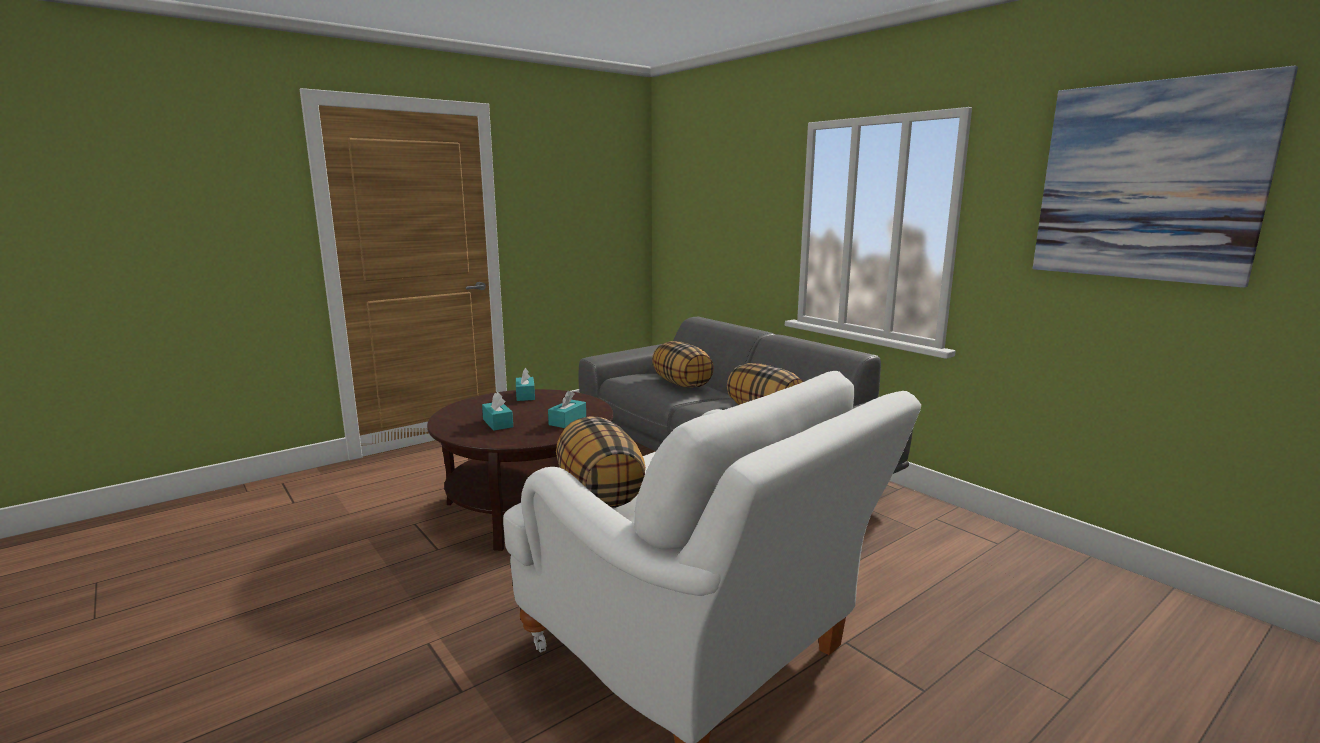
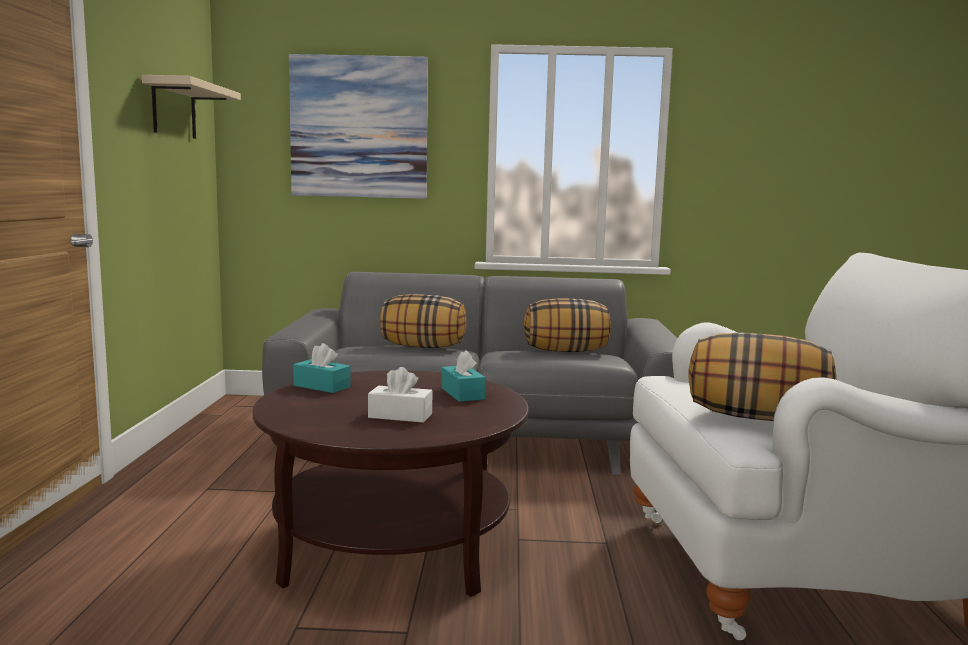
camera: 50 degrees left, 5 degrees down
(498, 423) = (400, 415): turquoise tissue box -> white tissue box
(593, 196) = (174, 110): none -> beige shelf
(1148, 182) = (812, 118): picture -> picture (359, 127)

